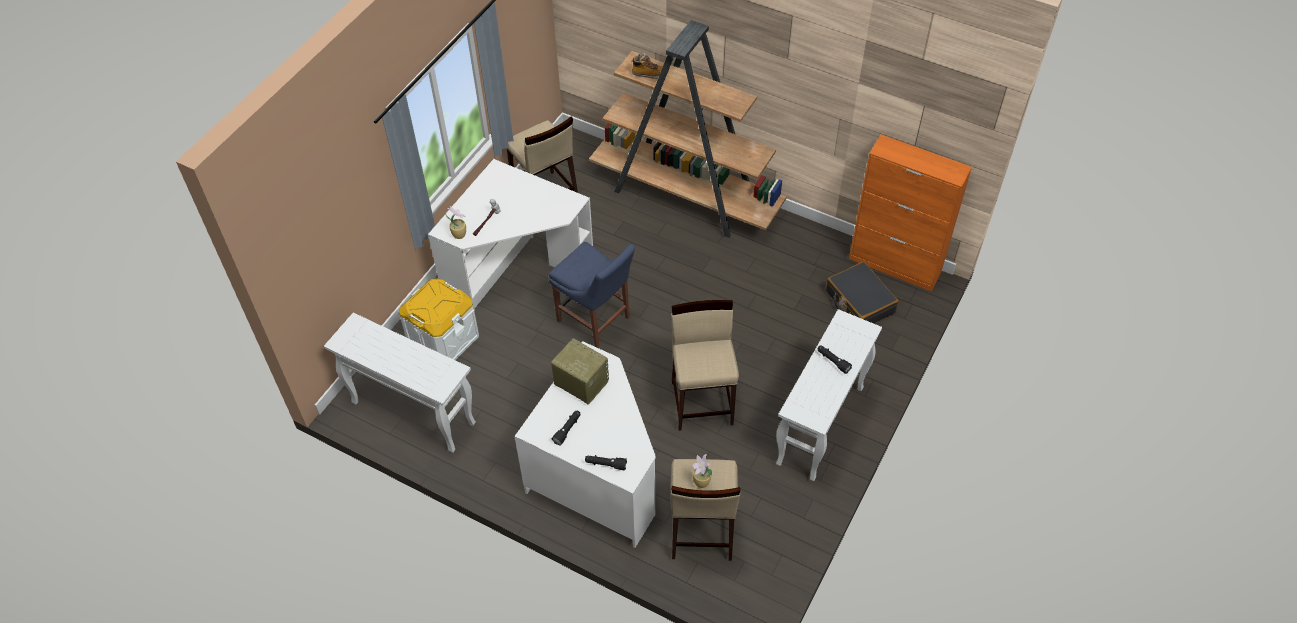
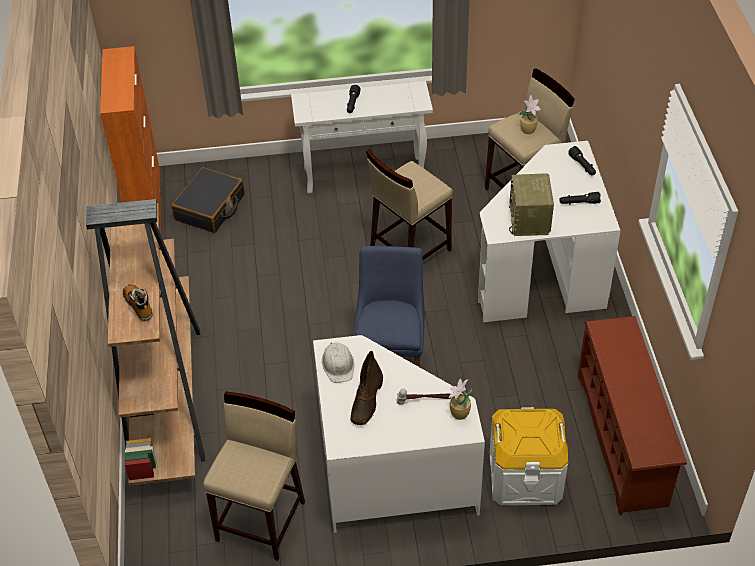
camera: 125 degrees left, 5 degrees down
(412, 413) = (623, 440): white console table -> brown shoe rack
(514, 197) = (366, 401): none -> brown boot
(557, 199) = (338, 364): none -> white hard hat

